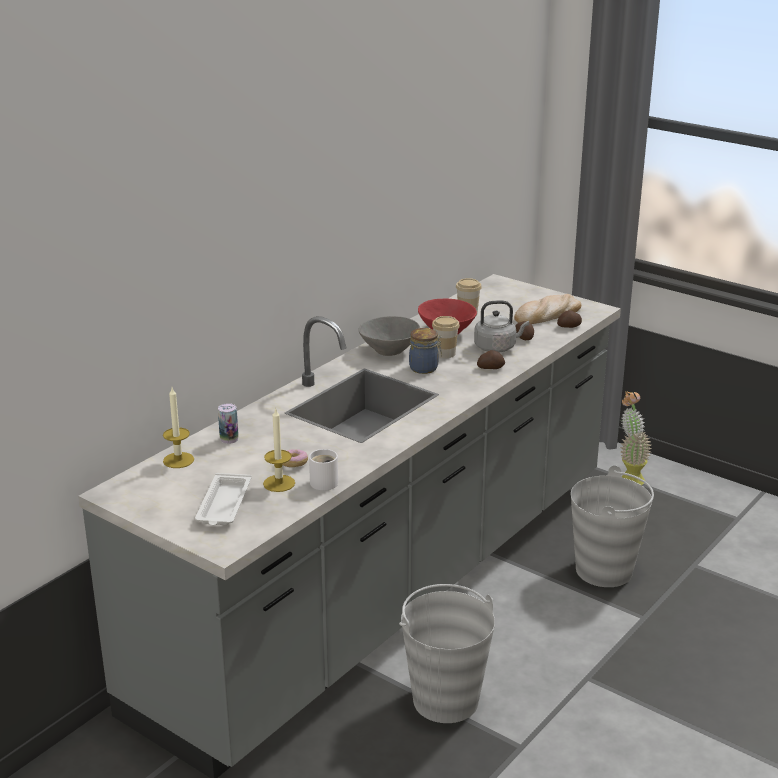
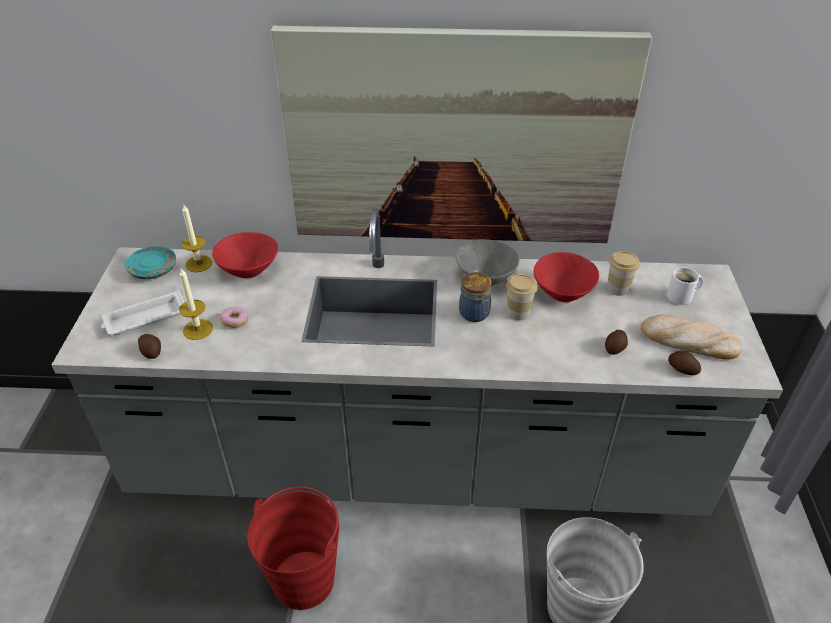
camera: 55 degrees right, 15 degrees up
(151, 485) = (153, 269): none -> turquoise plate
(229, 439) = (249, 271): can -> red bowl
(326, 482) = (218, 353): white mug -> white mug (682, 296)
(334, 235) = (455, 141): none -> picture
(445, 700) = (304, 580): grey bucket -> red bucket
(490, 367) = (523, 354): potato -> potato (151, 351)
(497, 347) = (570, 340): grey kettle -> none
(629, 476) = (755, 550): potted plant -> none

